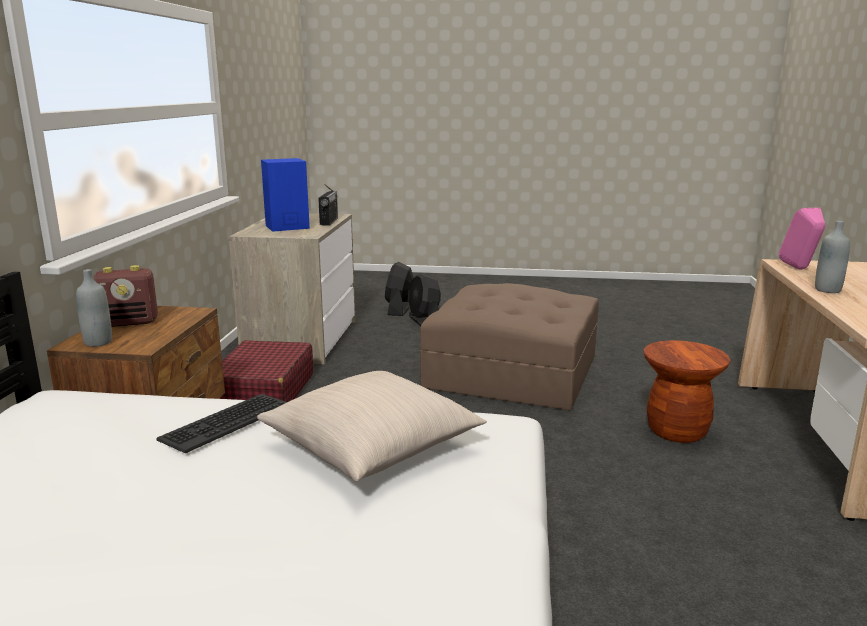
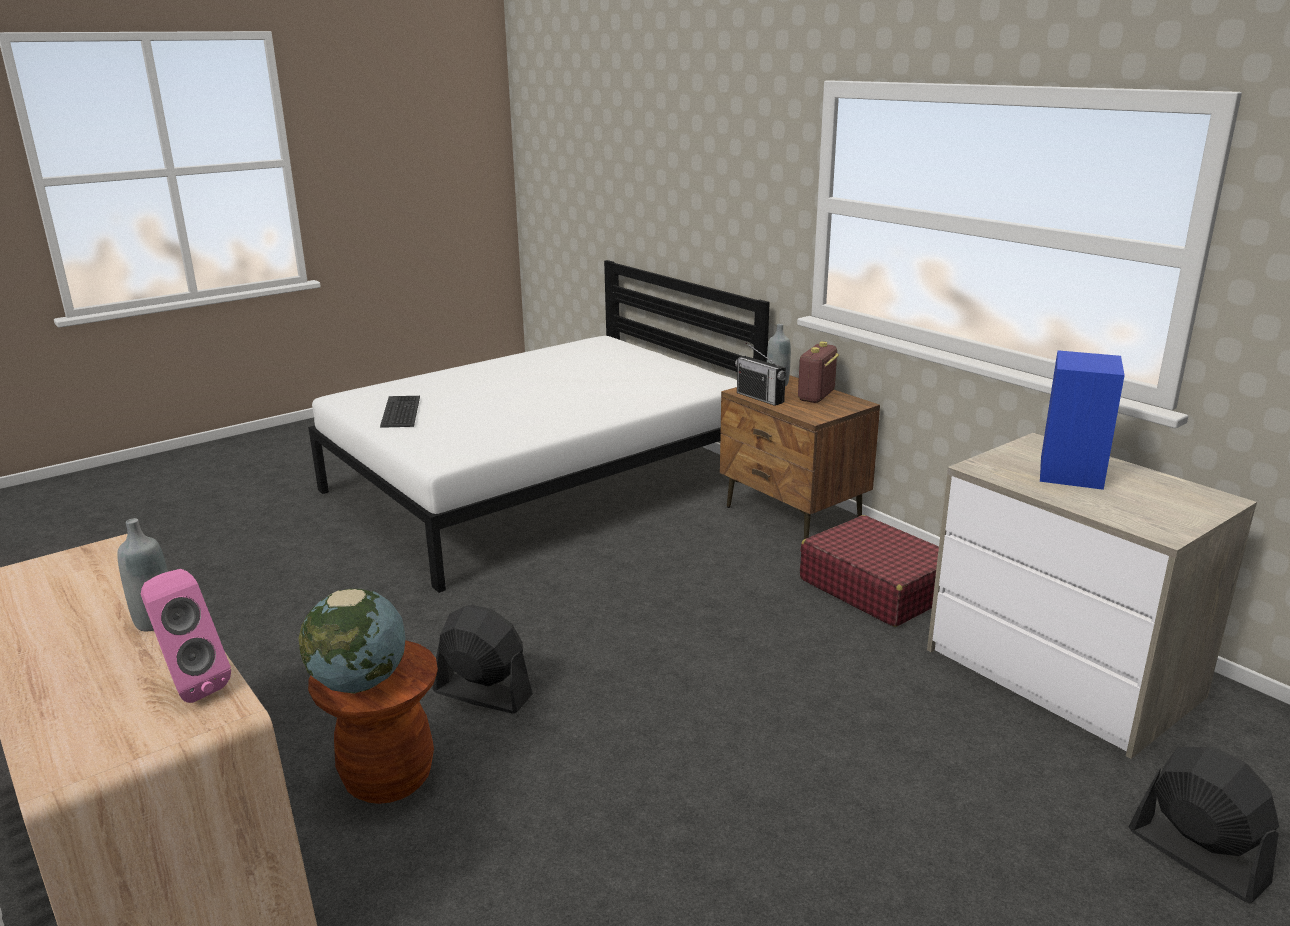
camera: 135 degrees right, 5 degrees up
(226, 422) = (599, 405): keyboard -> keyboard (401, 412)
(329, 221) = (1093, 508): radio -> radio (760, 398)
(371, 447) = (500, 426): beige pillow -> none
(425, 322) = (1056, 833): black fan -> black fan (482, 693)
(511, 372) = (712, 777): brown ottoman -> none
(697, 352) = (359, 683): none -> globe

